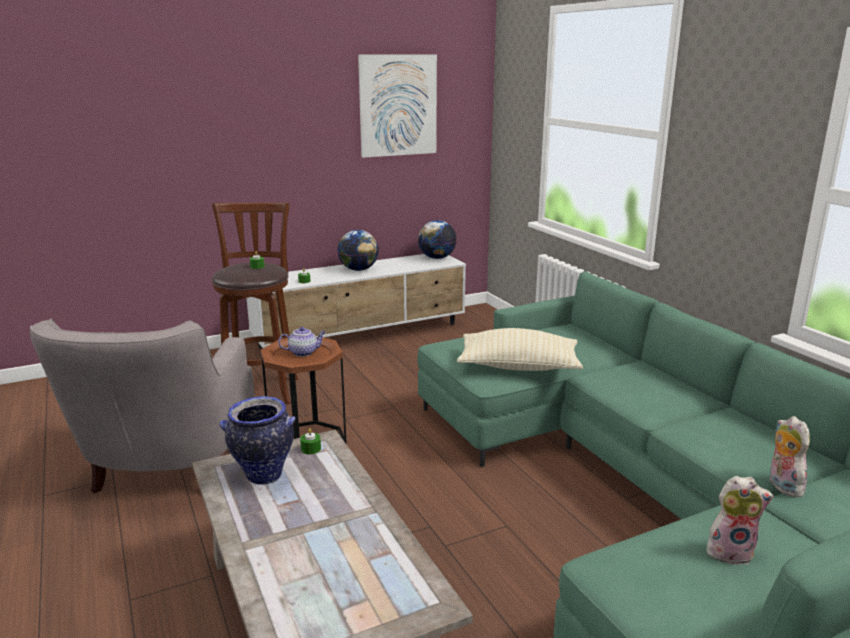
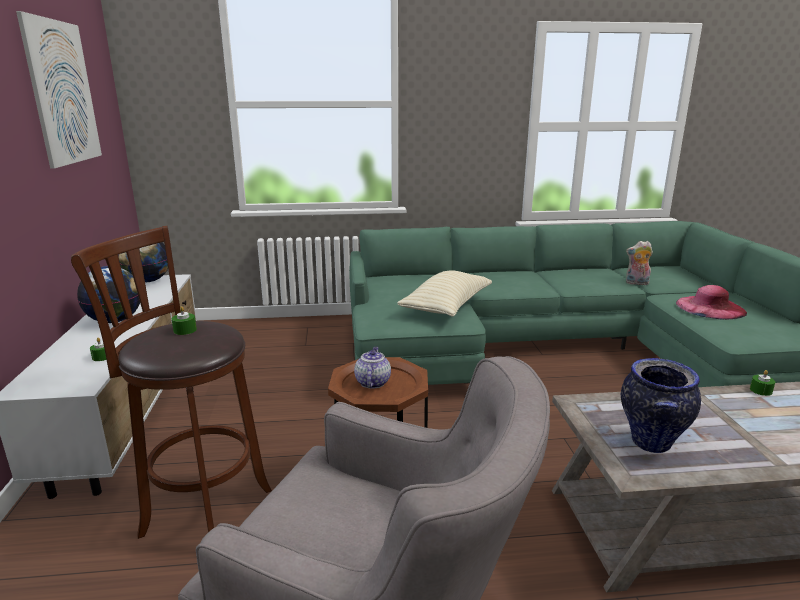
camera: 70 degrees left, 0 degrees up
(311, 449) = (594, 412): green candle -> green candle (760, 390)
(730, 551) = (710, 307): plush toy -> pink hat

